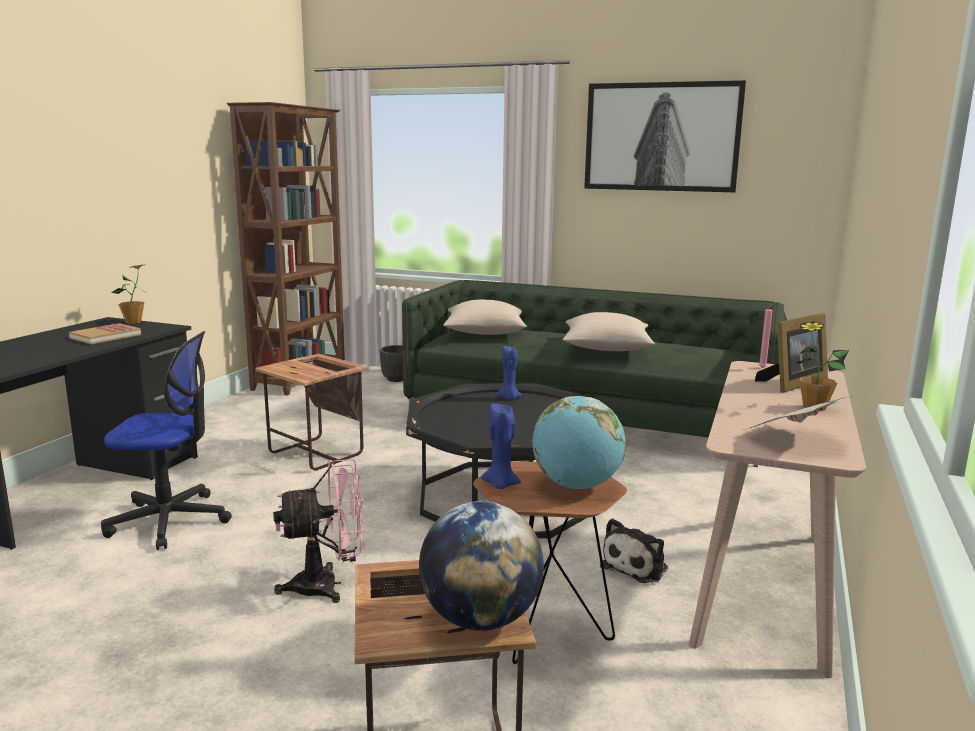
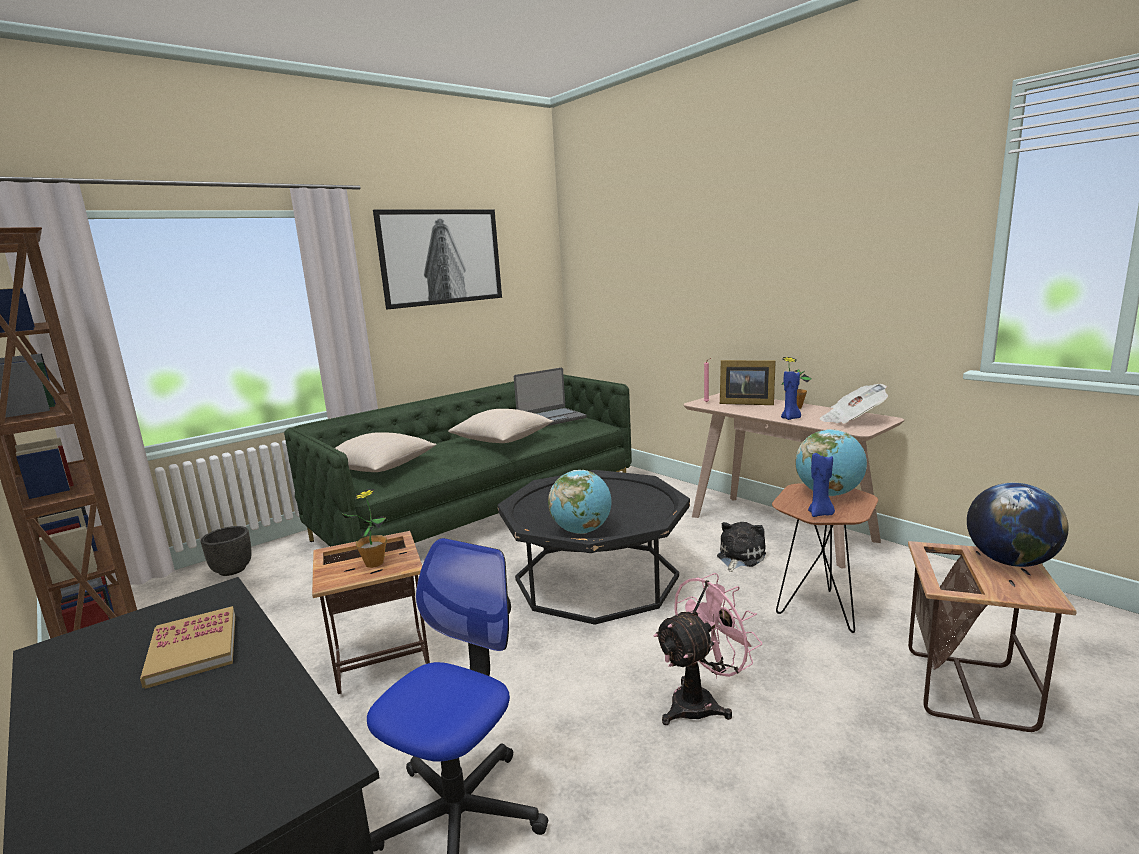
camera: 60 degrees left, 0 degrees up
(133, 322) = (119, 623): potted plant -> potted plant (374, 563)
(327, 585) = (702, 702): pink fan -> pink fan turned 45 degrees clockwise
(444, 423) = (582, 531): none -> globe
(509, 398) = (544, 498): blue candle -> blue candle (791, 418)
(637, 566) = (739, 557): plush toy -> plush toy turned 120 degrees counterclockwise
(702, 350) = (551, 419): none -> laptop
(793, 383) = (745, 403): picture frame -> picture frame turned 120 degrees clockwise

